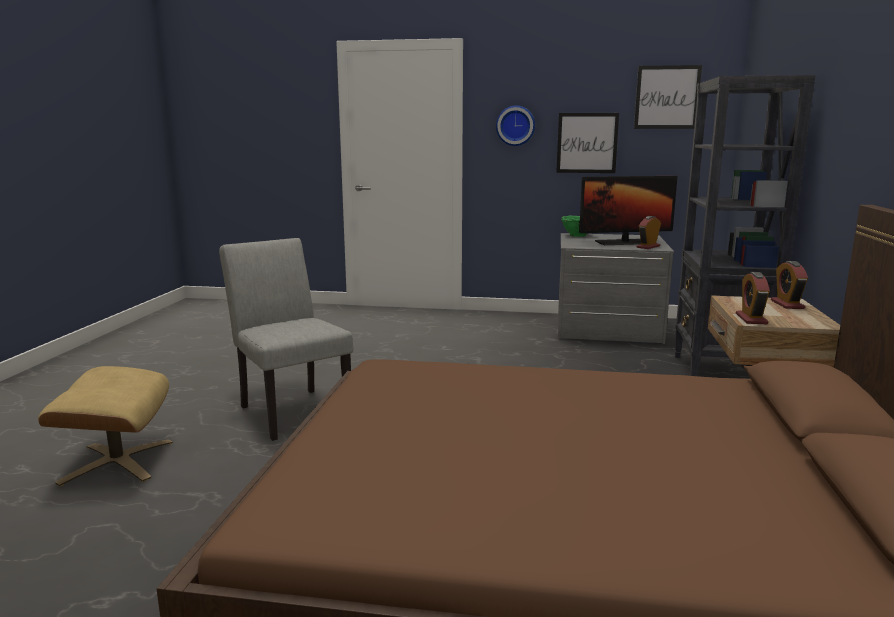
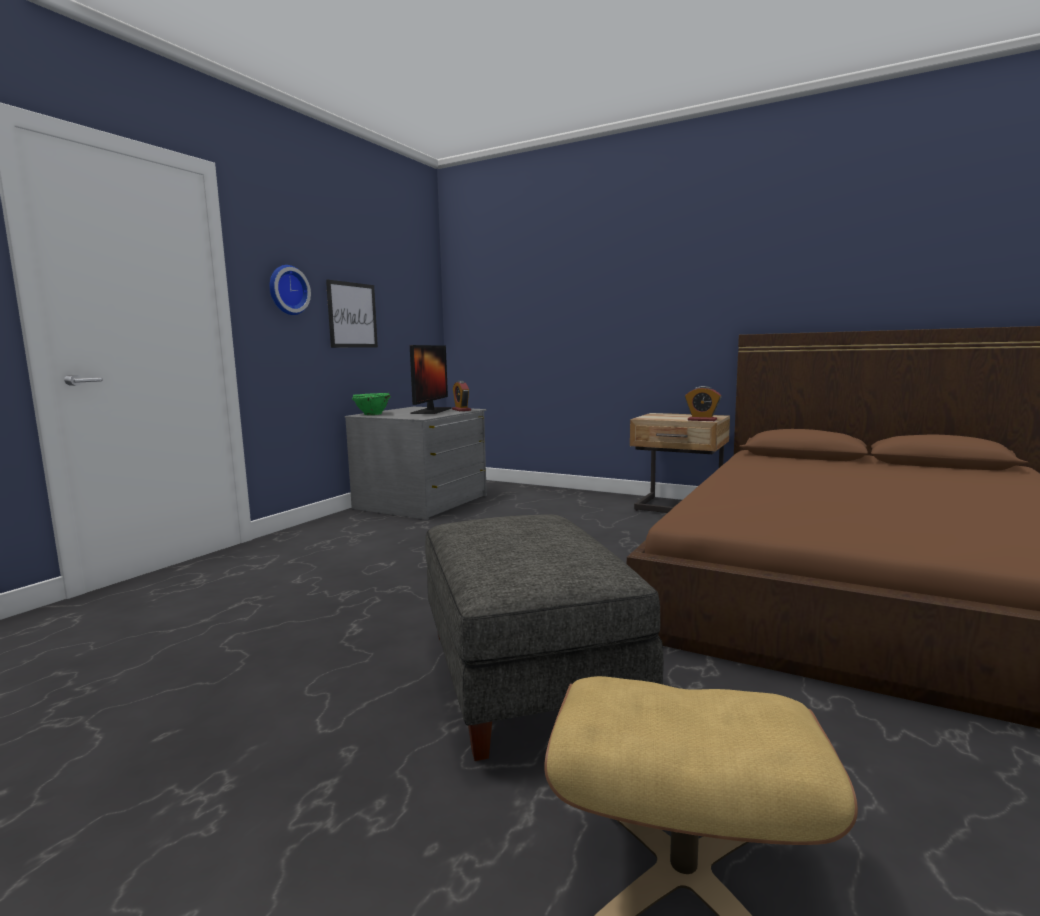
camera: 70 degrees left, 5 degrees down
(291, 410) = (524, 674): grey chair -> grey ottoman
(667, 97) = (402, 274): picture -> none
(718, 373) = (565, 496): black bookcase -> none
(787, 304) = (665, 414): alarm clock -> none

